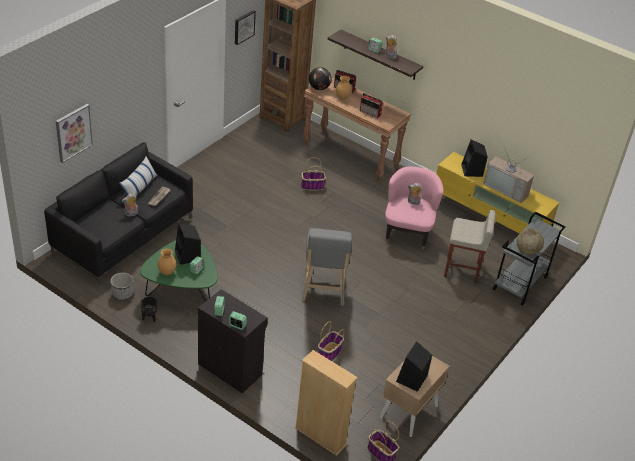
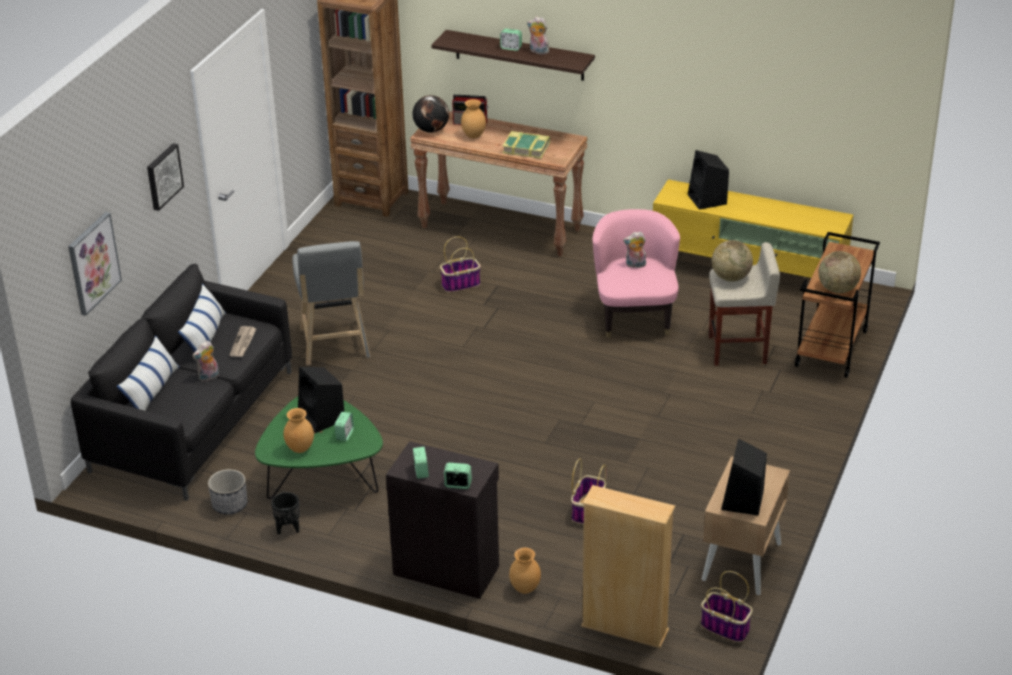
camera: 10 degrees left, 5 degrees down
(95, 215) = (152, 391): none -> pillow
(243, 27) = (293, 57): picture -> picture (163, 176)
(271, 394) = (524, 589): none -> brown vase
(323, 291) = (542, 427): grey stool -> grey stool (335, 346)
(370, 113) = (526, 148): radio -> book
(465, 226) = (731, 277): none -> globe
(507, 189) = (770, 213): television -> none
(520, 284) = (831, 349): grey cart -> brown cart

